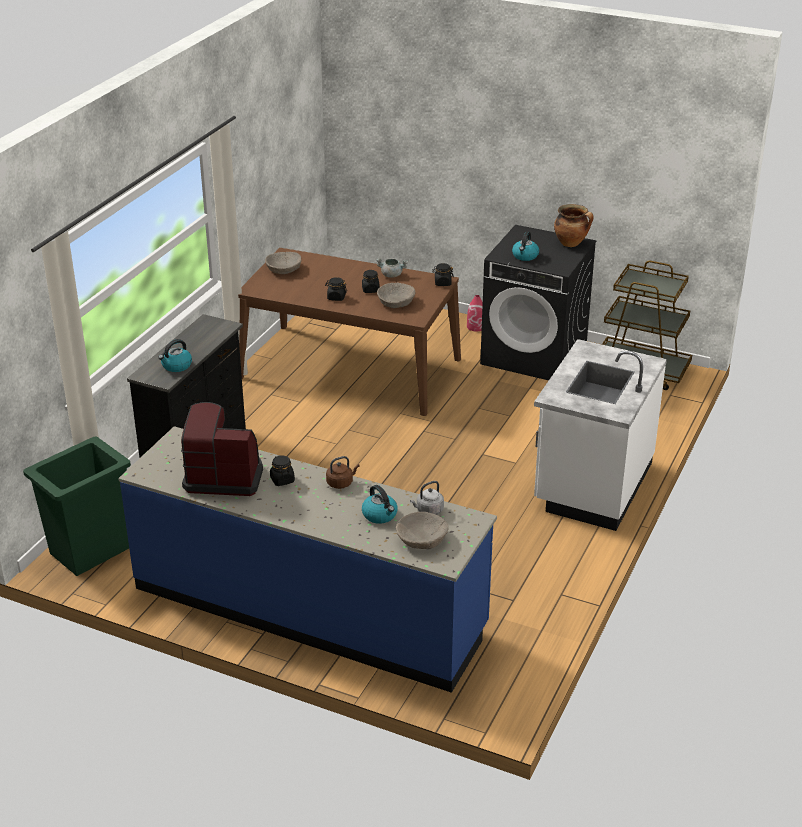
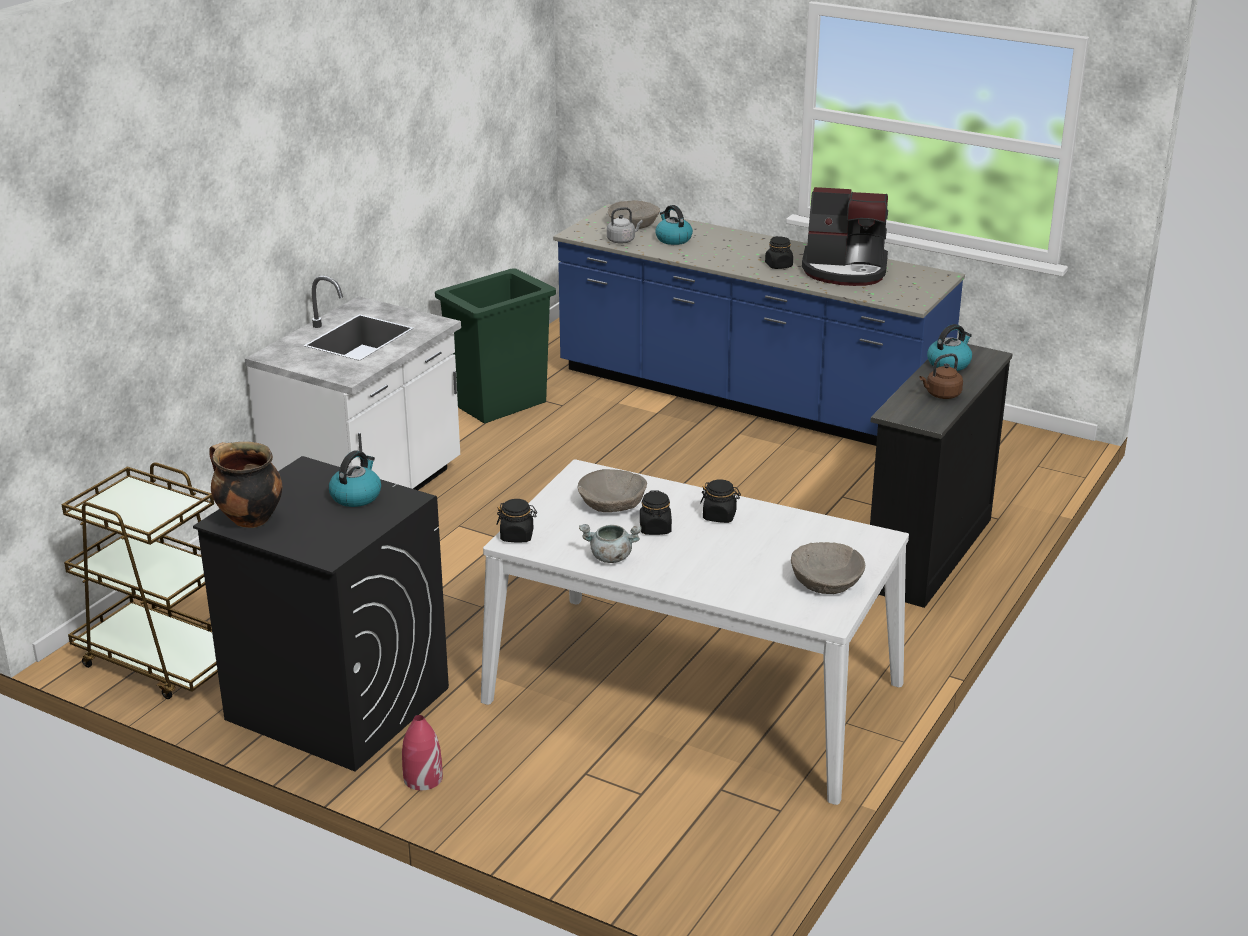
camera: 175 degrees left, 5 degrees down
(89, 550) = (1022, 455): green trash can -> green trash can (500, 403)
(341, 483) = (713, 261): brown kettle -> brown kettle (941, 395)
(350, 368) = (693, 692): brown dining table -> white dining table

